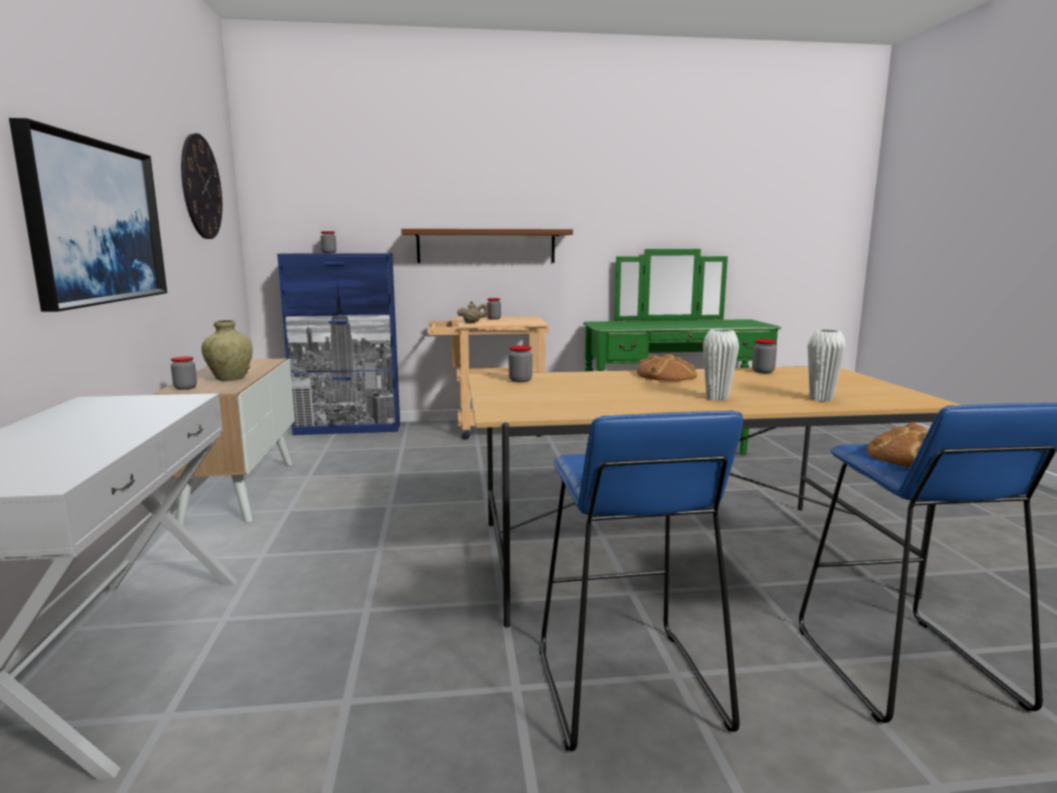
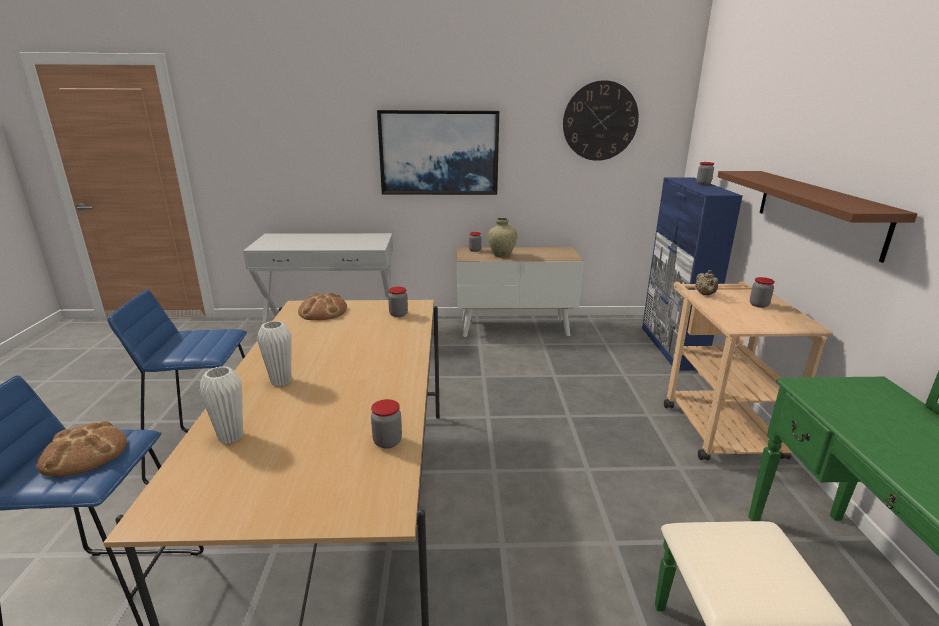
camera: 95 degrees right, 10 degrees up
(666, 375) = (391, 374): bread -> bread (323, 311)

